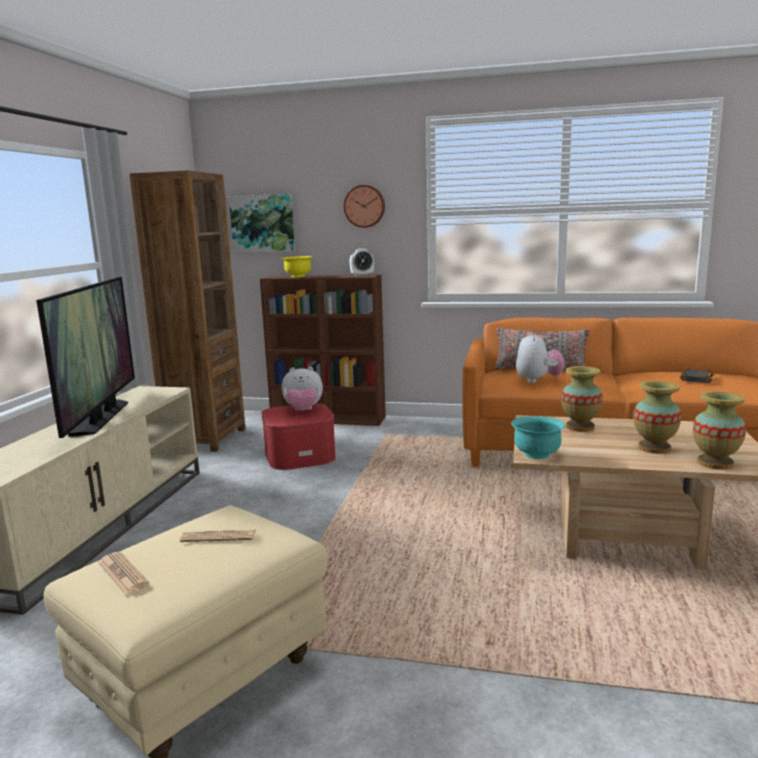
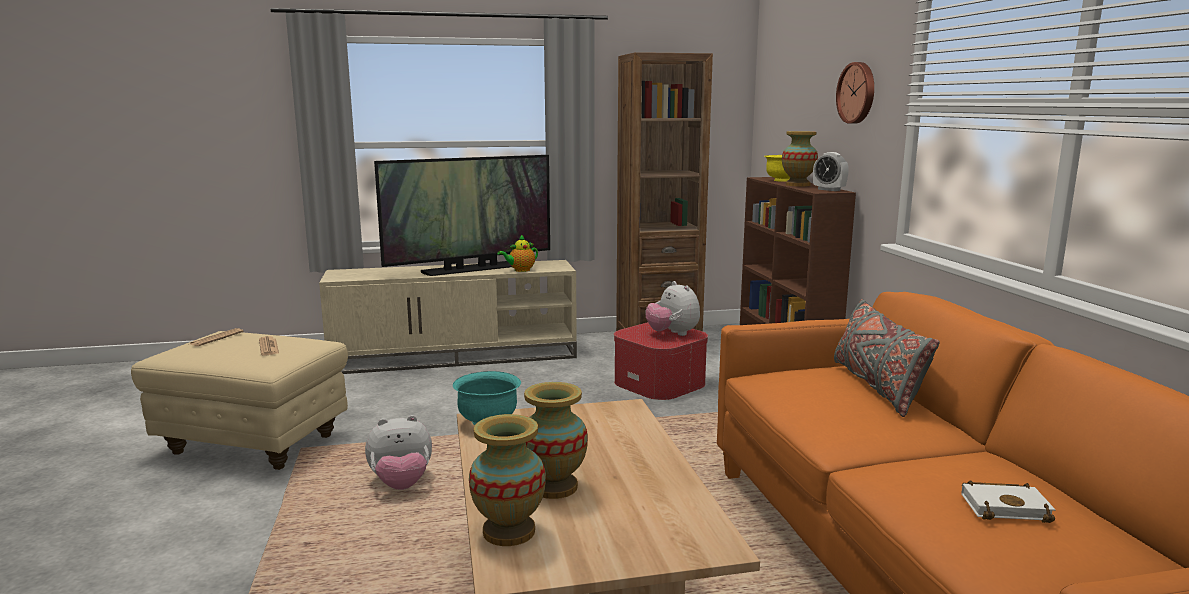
camera: 65 degrees right, 0 degrees up
(149, 402) = (520, 270): none -> teapot
(263, 223) = (786, 111): picture -> none
(538, 380) = (809, 390): plush toy -> plush toy (401, 485)
(580, 427) = (616, 437): vase -> vase (798, 185)
(695, 379) = (1006, 507): black book -> white book

